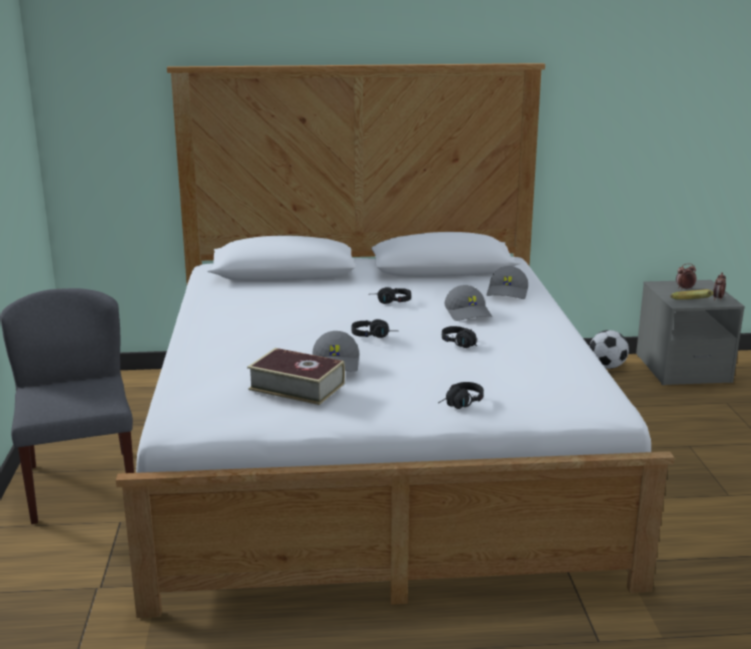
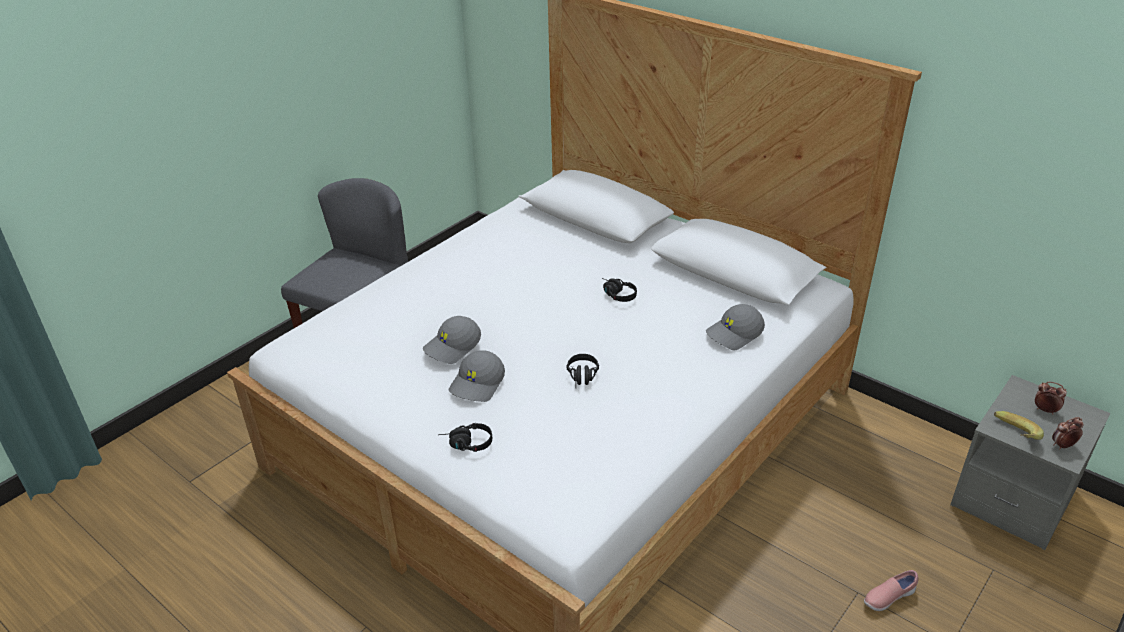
camera: 45 degrees right, 15 degrees up
(297, 386) = (390, 357): book -> none
(374, 336) = (531, 330): black headphones -> none
(468, 313) = (653, 343): grey cap -> grey cap (478, 384)
(607, 367) = (926, 447): football -> none
(706, 440) = (888, 597): none -> pink shoe

